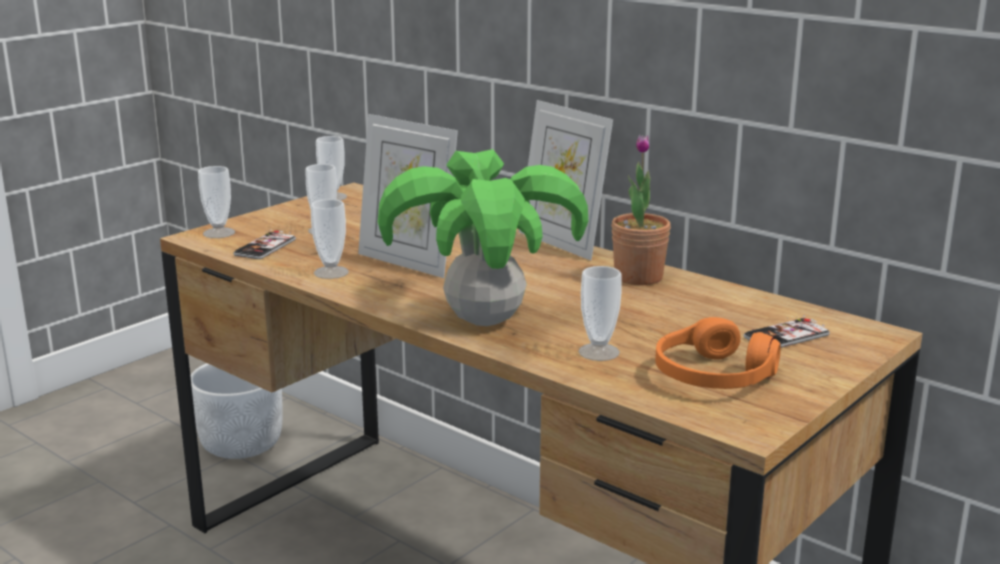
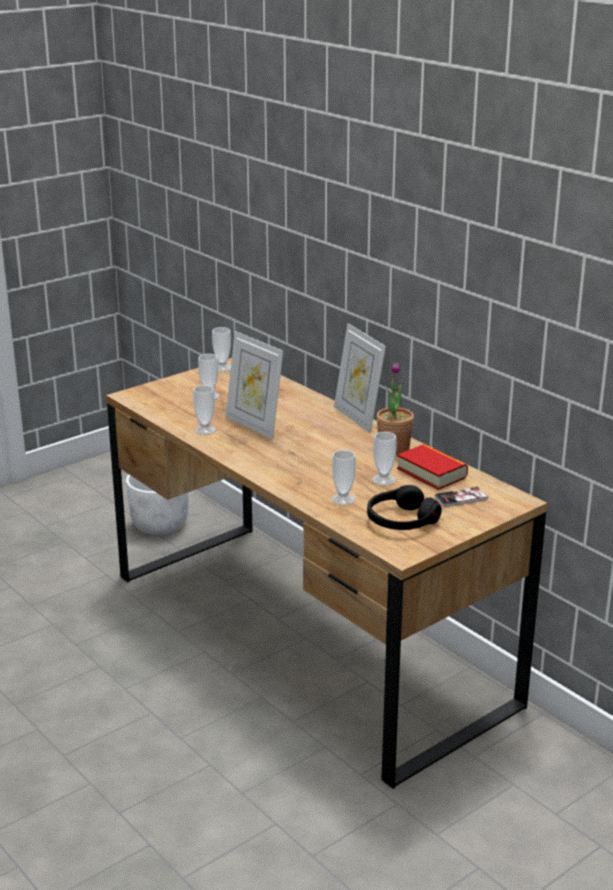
camera: 10 degrees right, 5 degrees up
(219, 233) = (143, 393): cup -> cup (383, 480)
(265, 247) = (169, 407): phone -> none
(485, 320) = (286, 472): potted plant -> none
(713, 376) = (401, 520): orange headphones -> black headphones
(717, 305) = (431, 473): none -> book

